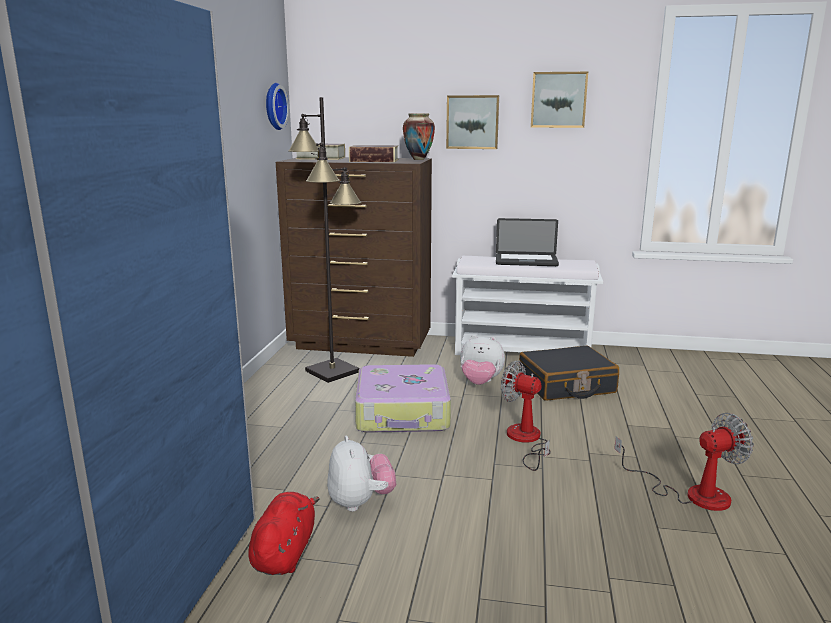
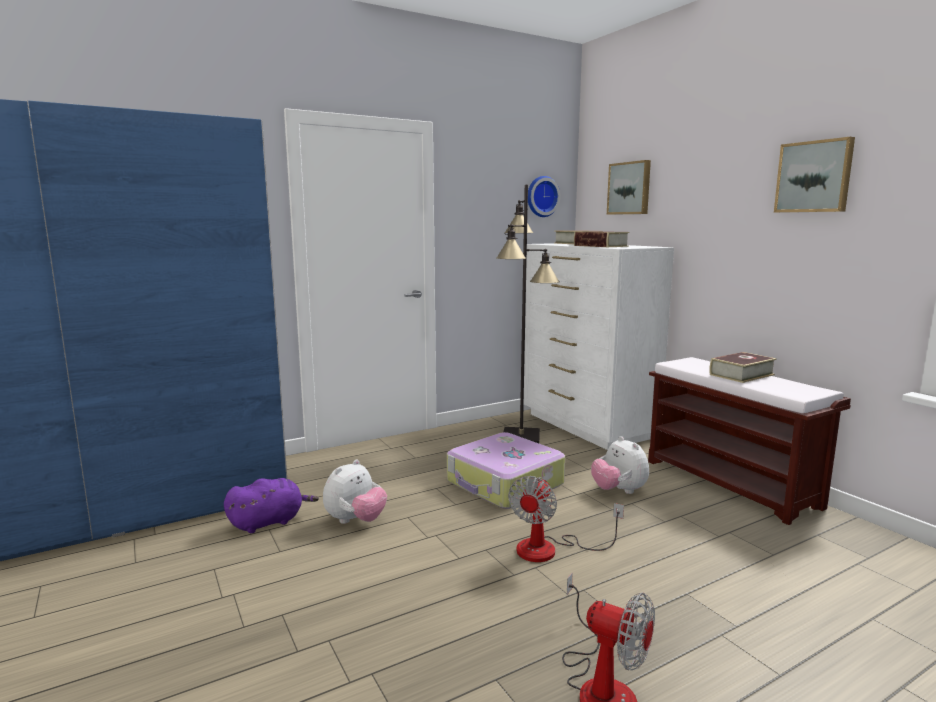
camera: 50 degrees right, 5 degrees down
(285, 552) = (269, 522): red plush toy -> purple plush toy
(361, 343) = (586, 426): brown dresser -> white dresser
(418, 159) = (648, 247): vase -> none
(472, 122) = (717, 208): picture -> picture (630, 188)
(523, 350) = (731, 483): white bench -> brown bench
(526, 261) = (741, 374): laptop -> book
(526, 440) = (550, 549): fan -> fan turned 150 degrees counterclockwise
(566, 385) = (703, 530): black suitcase -> none

